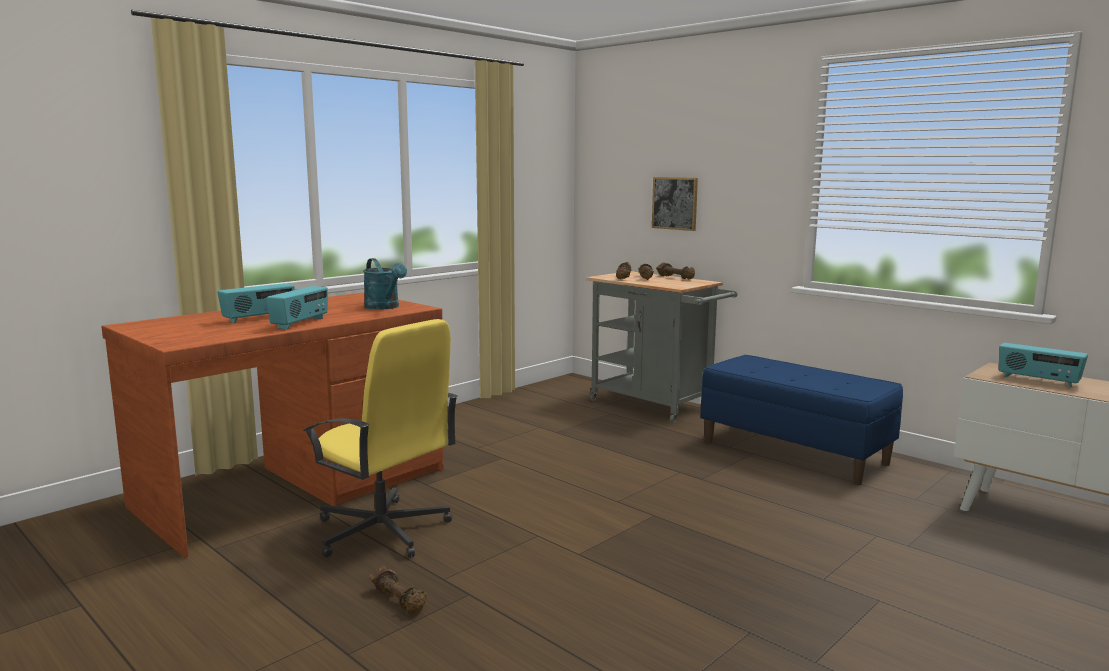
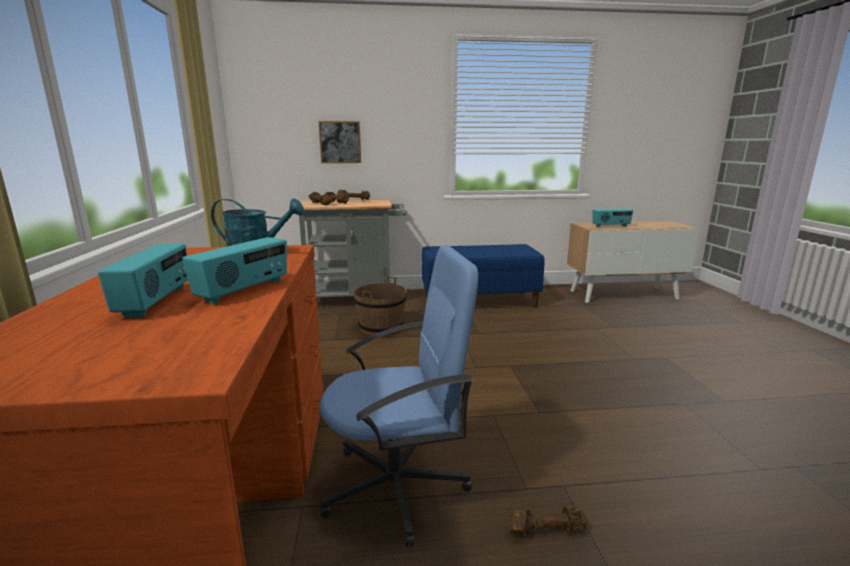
camera: 50 degrees left, 5 degrees up
(300, 323) = (244, 291): radio -> radio turned 60 degrees clockwise
(383, 531) = (398, 486): yellow office chair -> blue office chair
(616, 438) = (381, 328): none -> brown bucket

